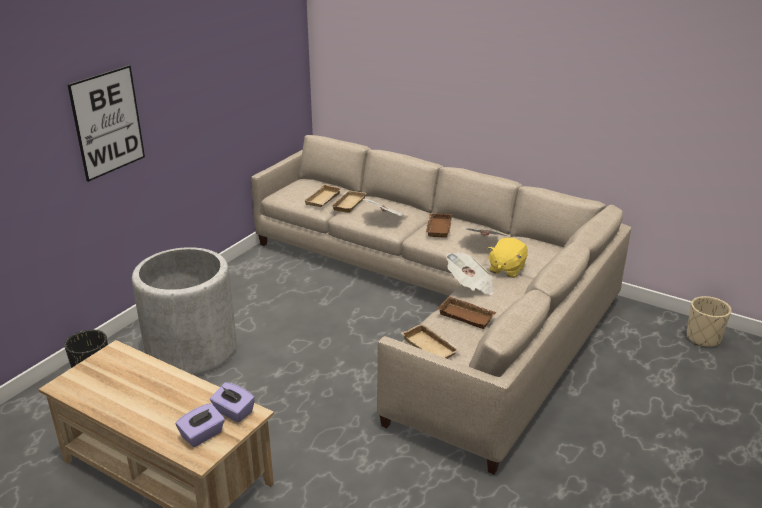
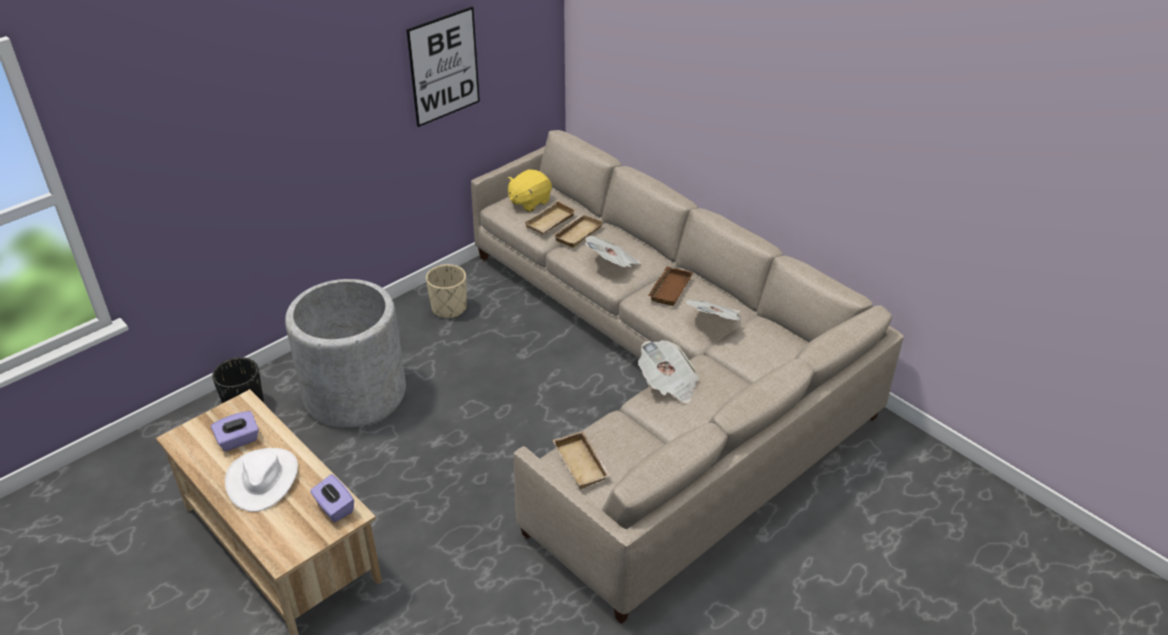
camera: 15 degrees right, 10 degrees up
(107, 122) = (275, 133): picture -> picture (444, 67)
(156, 402) = (262, 479): none -> white hat
(202, 435) = (293, 530): purple tissue box -> purple tissue box (238, 440)
(467, 315) = (645, 427): brown tray -> none
(506, 269) = (725, 366): yellow plush toy -> yellow plush toy (529, 202)
(703, 338) = (966, 493): beige planter -> beige planter (449, 308)

